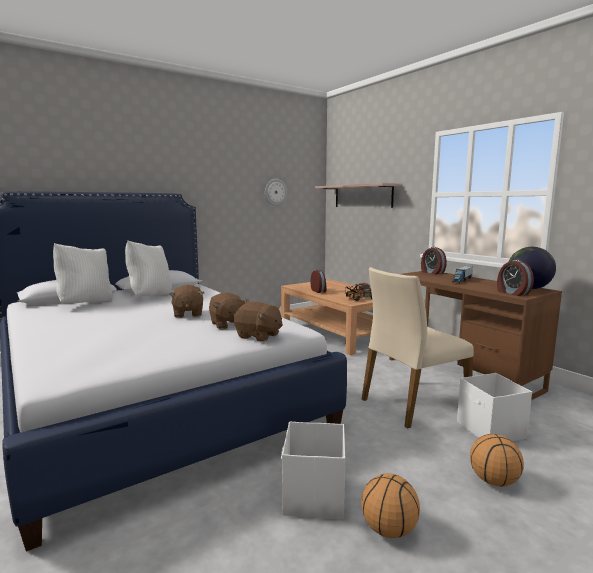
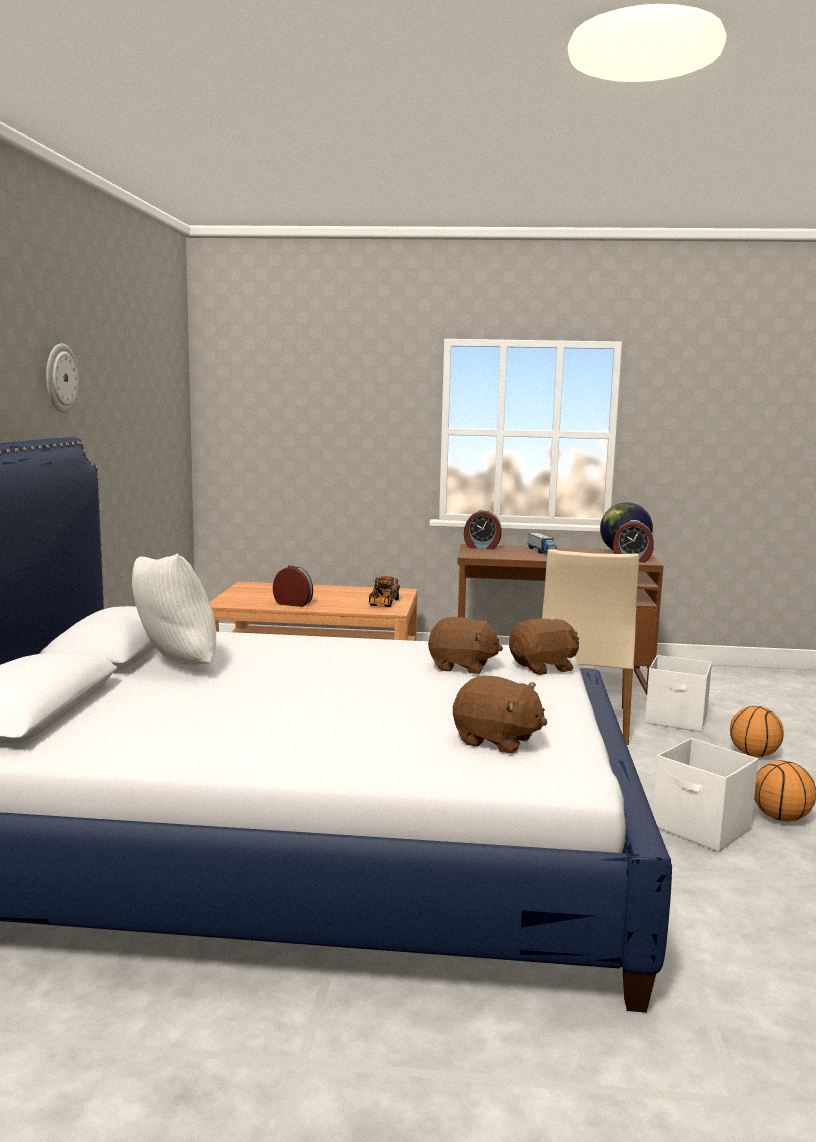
camera: 50 degrees left, 0 degrees up
(86, 303) = (116, 706): white pillow -> none
(187, 314) = (360, 671): brown plush toy -> brown plush toy (496, 741)
(275, 192) = (149, 421): wall clock -> wall clock (60, 378)
(362, 196) = (294, 428): shelf -> none

